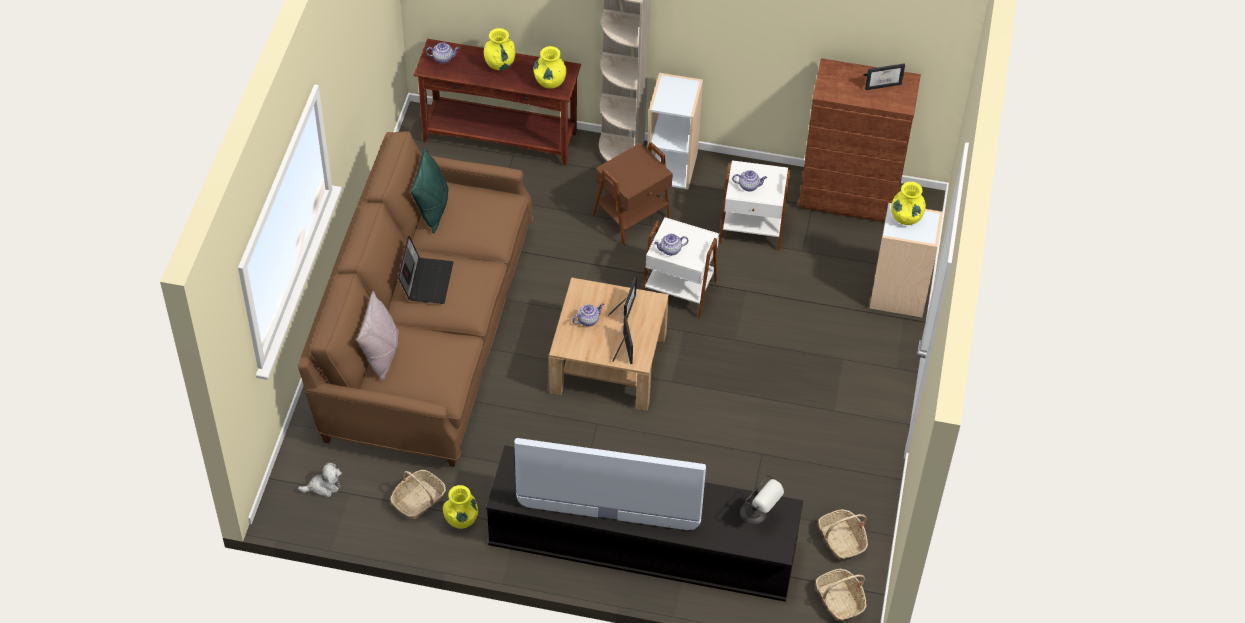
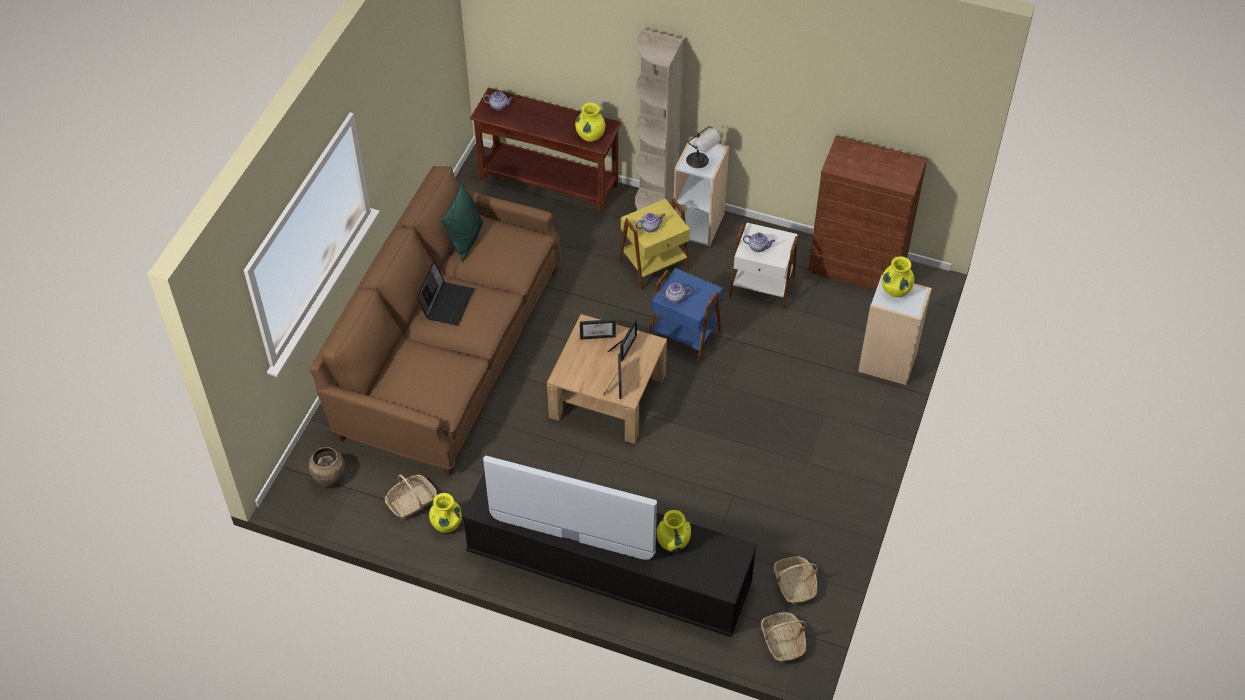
camera: 10 degrees right, 0 degrees up
(323, 486) = (329, 479): plush toy -> brown vase
(382, 355) = (393, 366): purple pillow -> none
(500, 63) = (548, 115): yellow vase -> yellow vase (673, 542)
(588, 320) = (588, 354): teapot -> teapot (650, 227)
(632, 217) = (654, 266): brown side table -> yellow side table
(679, 289) = (685, 335): white side table -> blue side table
(759, 515) = (712, 553): table lamp -> table lamp (701, 162)
(882, 84) = (889, 163): picture frame -> picture frame (598, 334)

